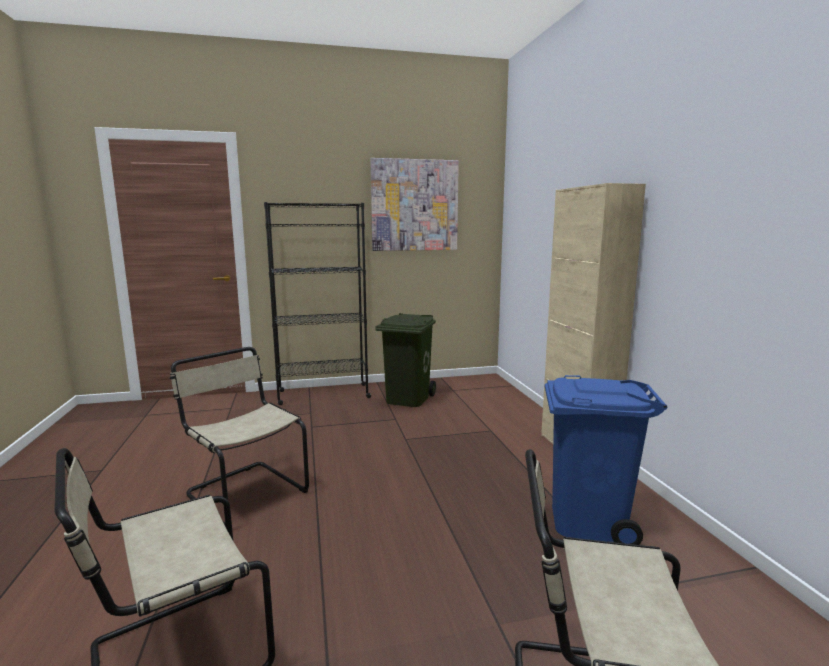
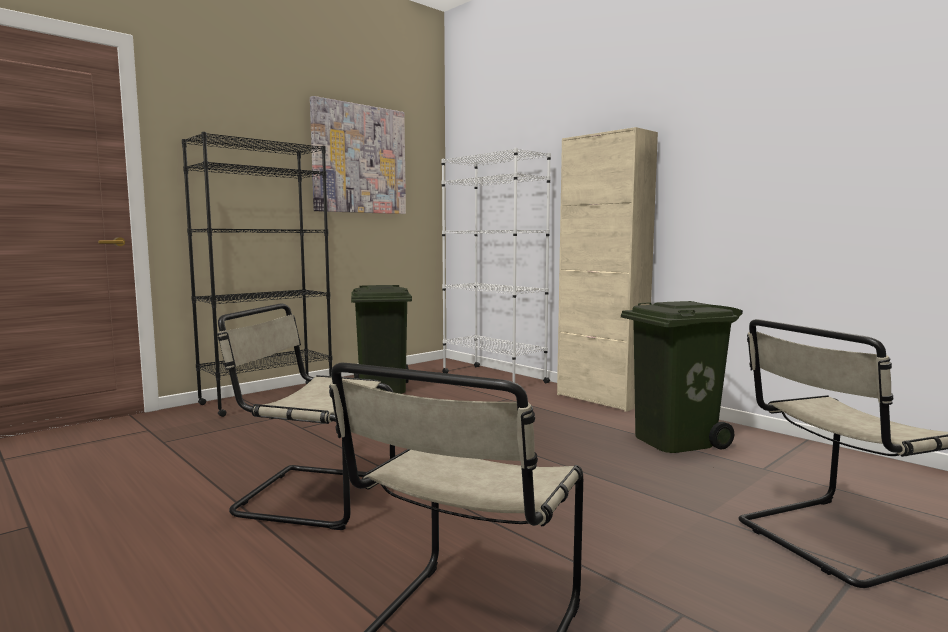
camera: 30 degrees left, 5 degrees down
(508, 403) = (493, 378): none -> white bookcase
(587, 520) = (673, 440): blue trash can -> green trash can

